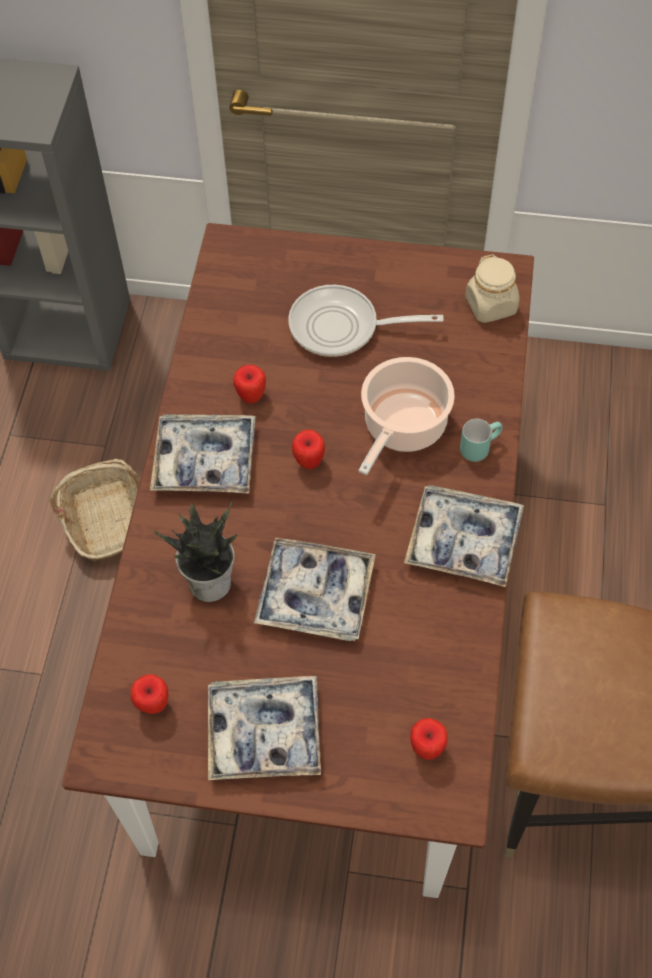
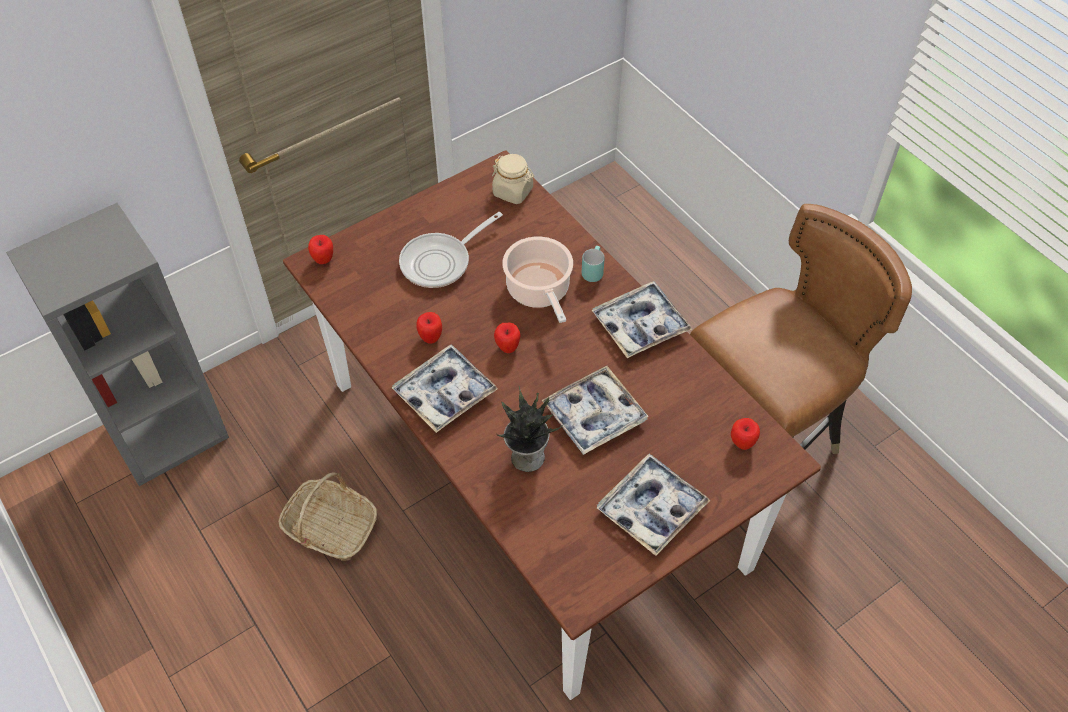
camera: 45 degrees left, 5 degrees down
(153, 705) = (573, 548): apple -> apple (323, 260)

